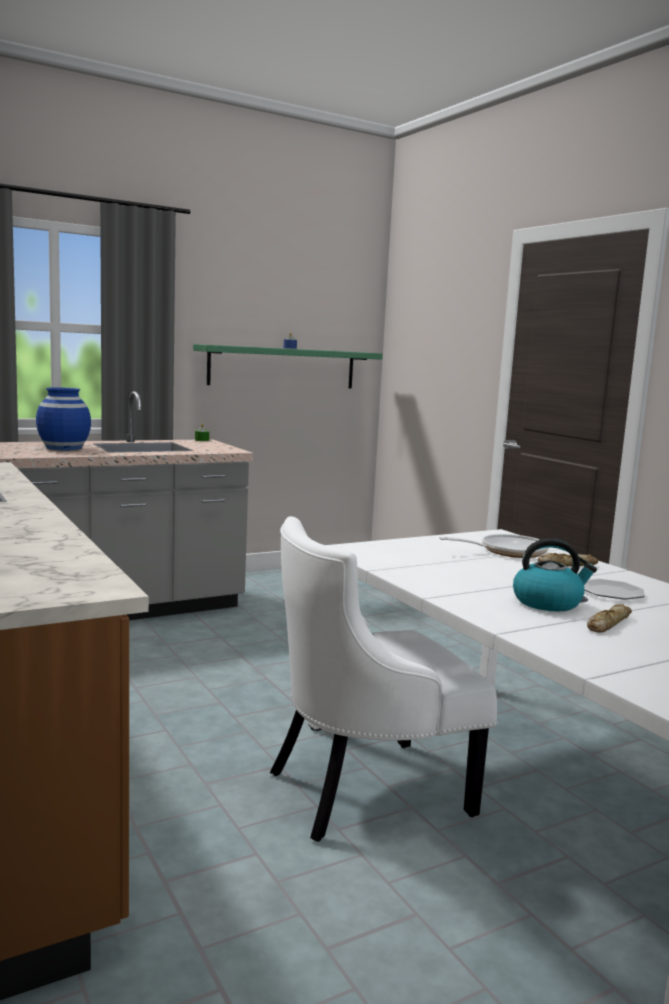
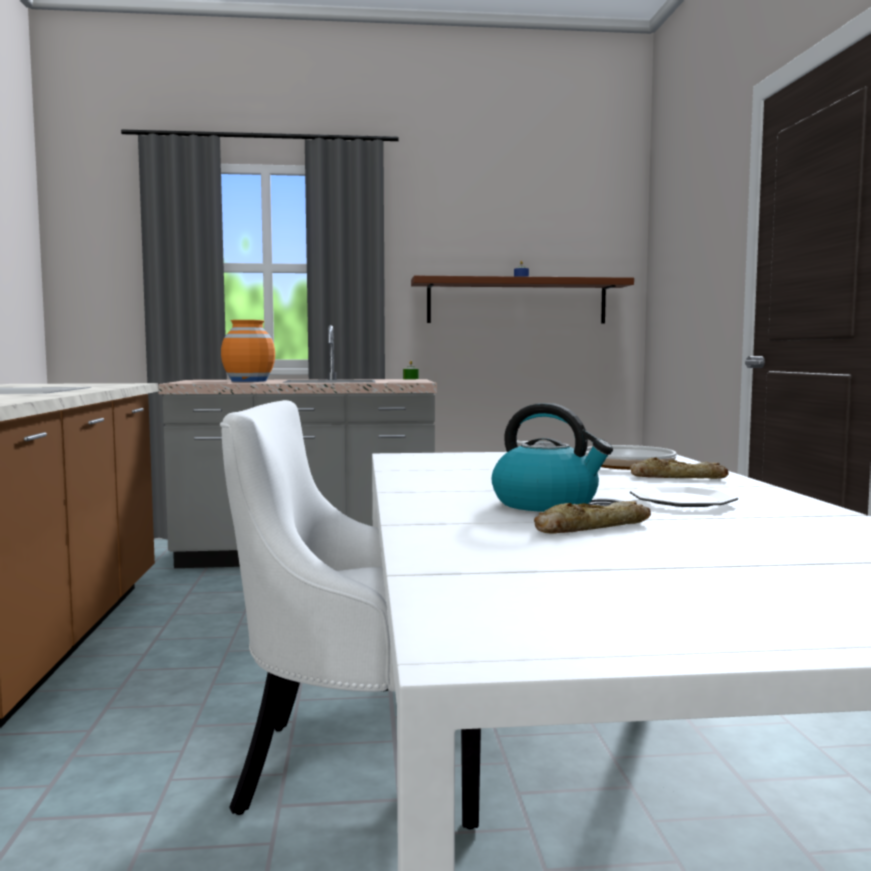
camera: 25 degrees right, 5 degrees down
(63, 448) = (248, 381): blue vase -> orange vase
(283, 367) = (517, 301): green shelf -> brown shelf

